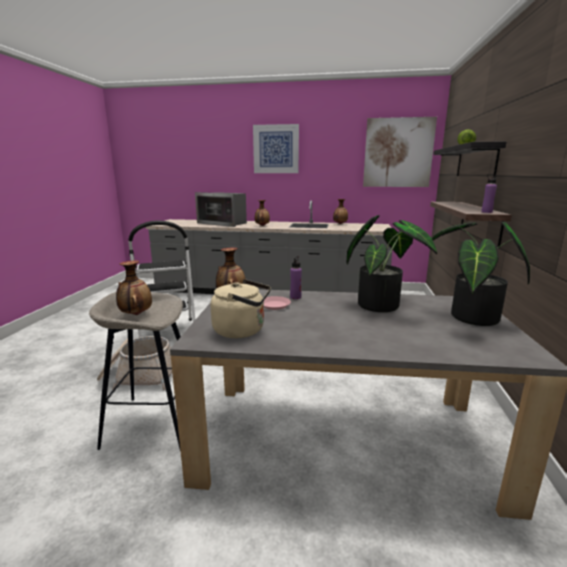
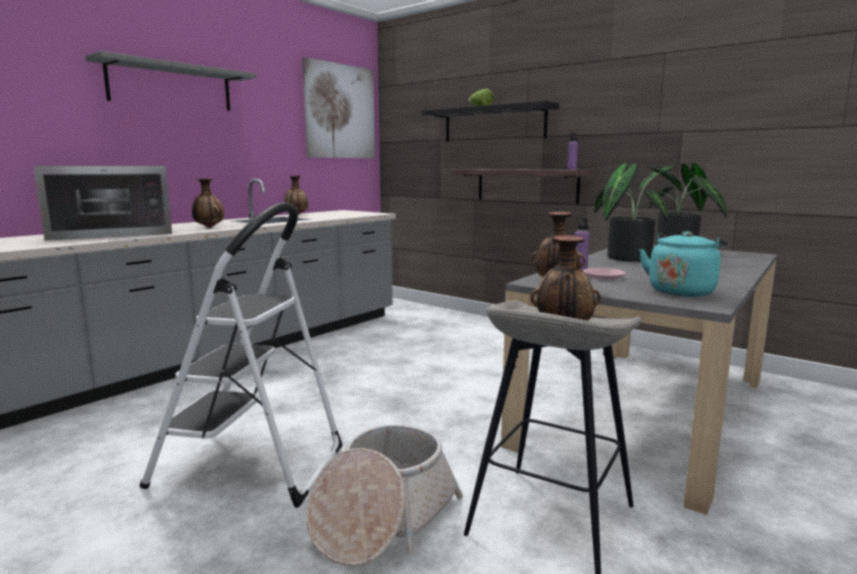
camera: 60 degrees left, 5 degrees down
(242, 330) = (681, 291): beige kettle -> turquoise kettle
(276, 149) = (171, 86): picture -> grey shelf

